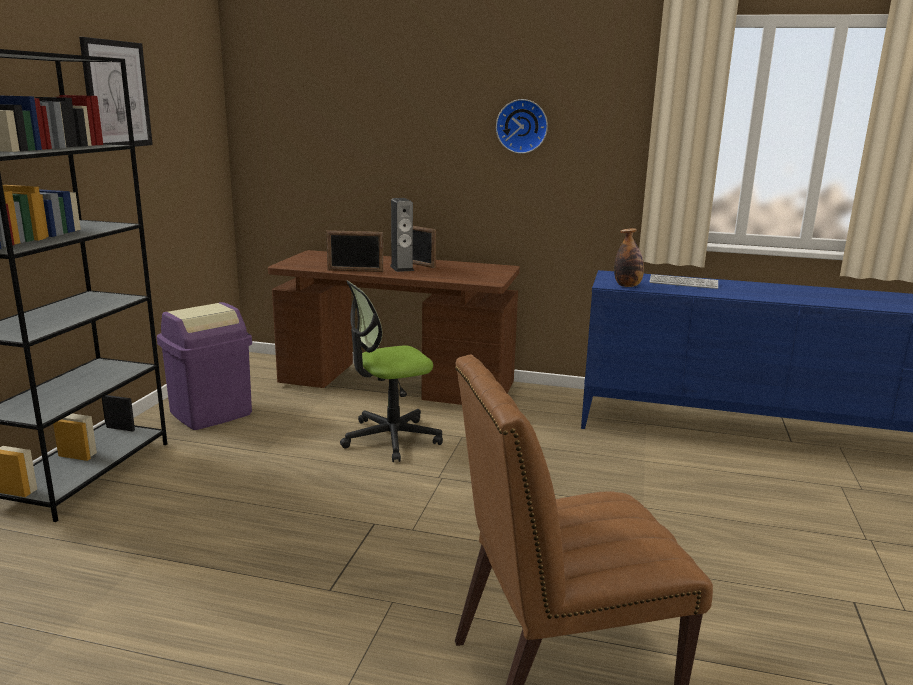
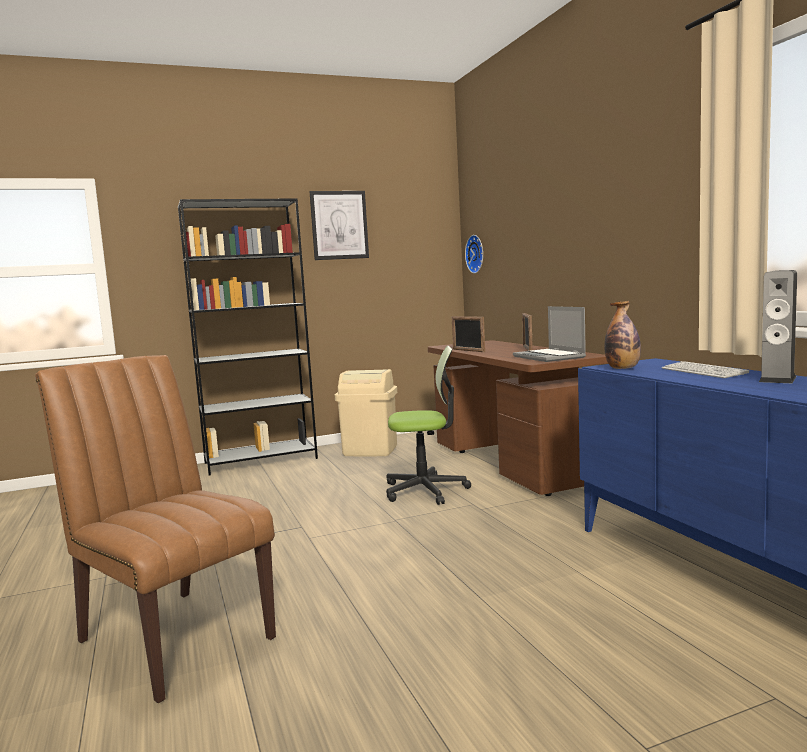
camera: 55 degrees right, 10 degrees down
(211, 413) = (370, 450): purple trash can -> beige trash can
(390, 438) = (425, 490): office chair -> office chair turned 150 degrees clockwise
(401, 268) = (506, 351): speaker -> speaker (777, 379)
(478, 273) = (550, 357): none -> laptop
(522, 126) = (612, 209): wall clock -> wall clock (476, 254)

